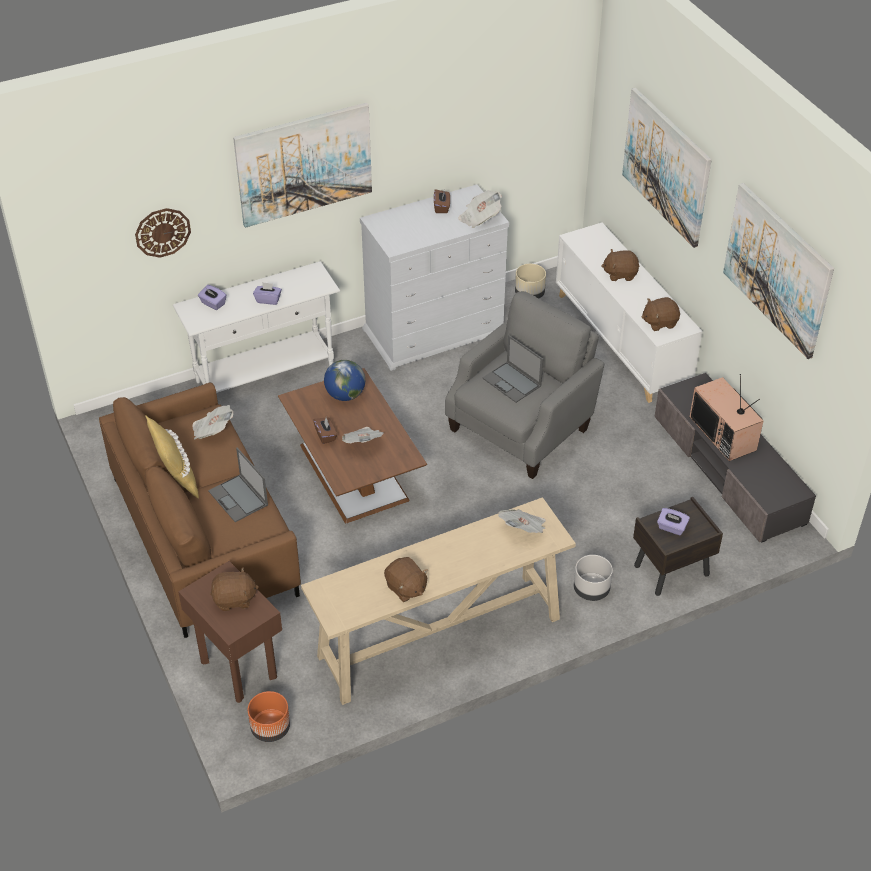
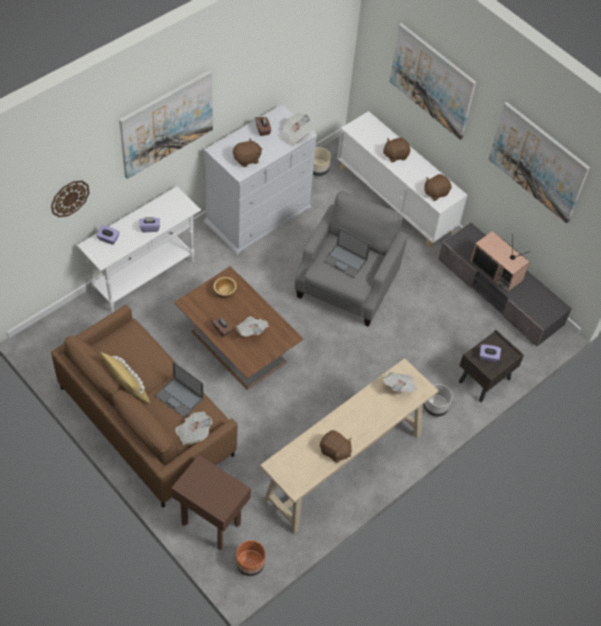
camera: 20 degrees left, 10 degrees up
(212, 430) = (139, 343): newspaper -> newspaper (193, 432)
(234, 599) = (214, 485): brown plush toy -> brown plush toy (247, 159)
(345, 395) = (224, 292): globe -> bowl

